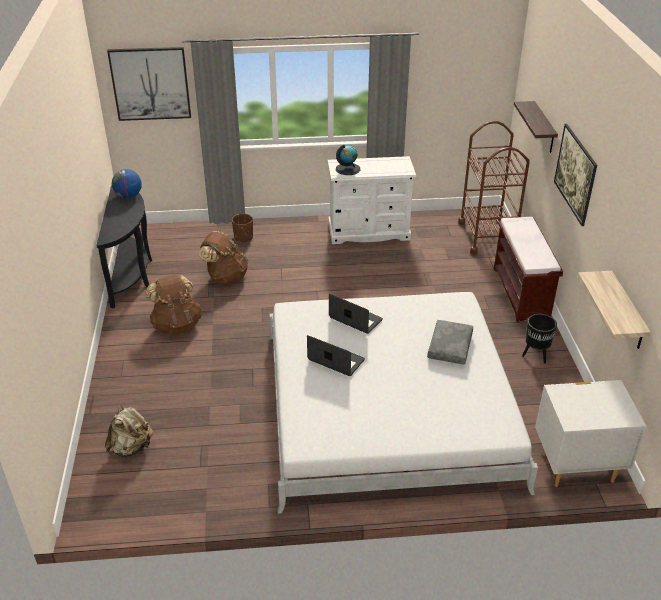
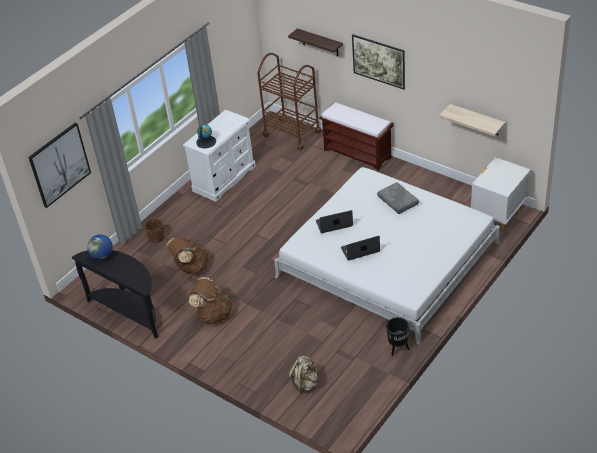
camera: 45 degrees left, 5 degrees up
(535, 355) = (410, 181): black planter -> black planter (397, 348)

